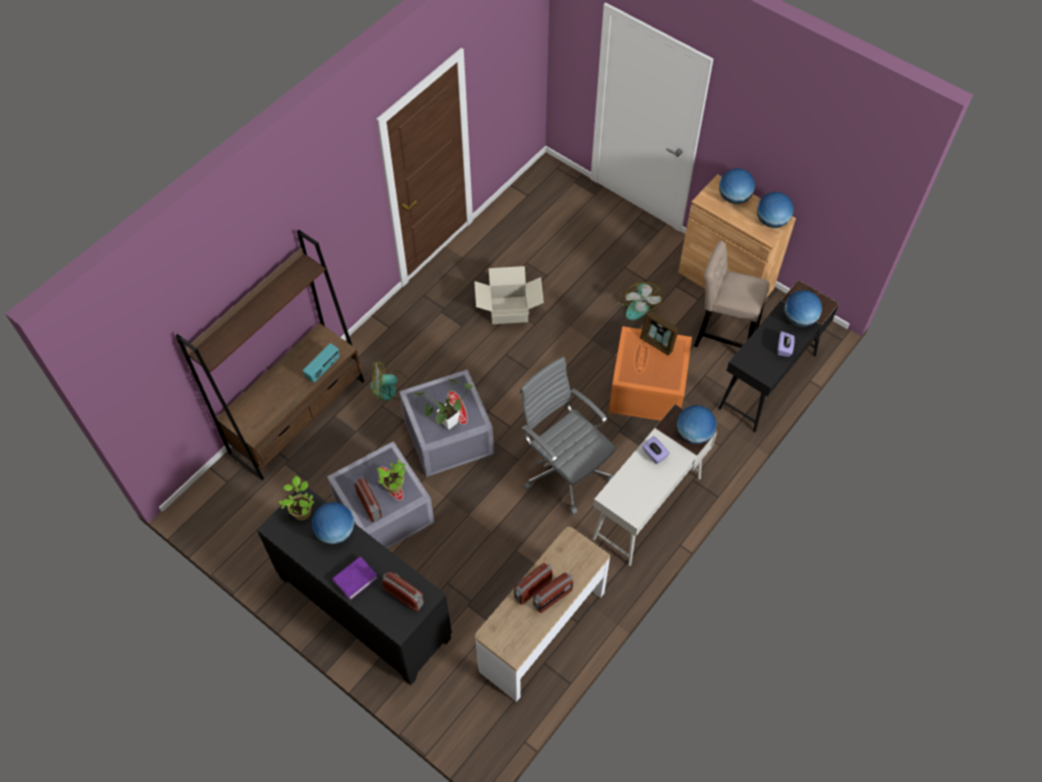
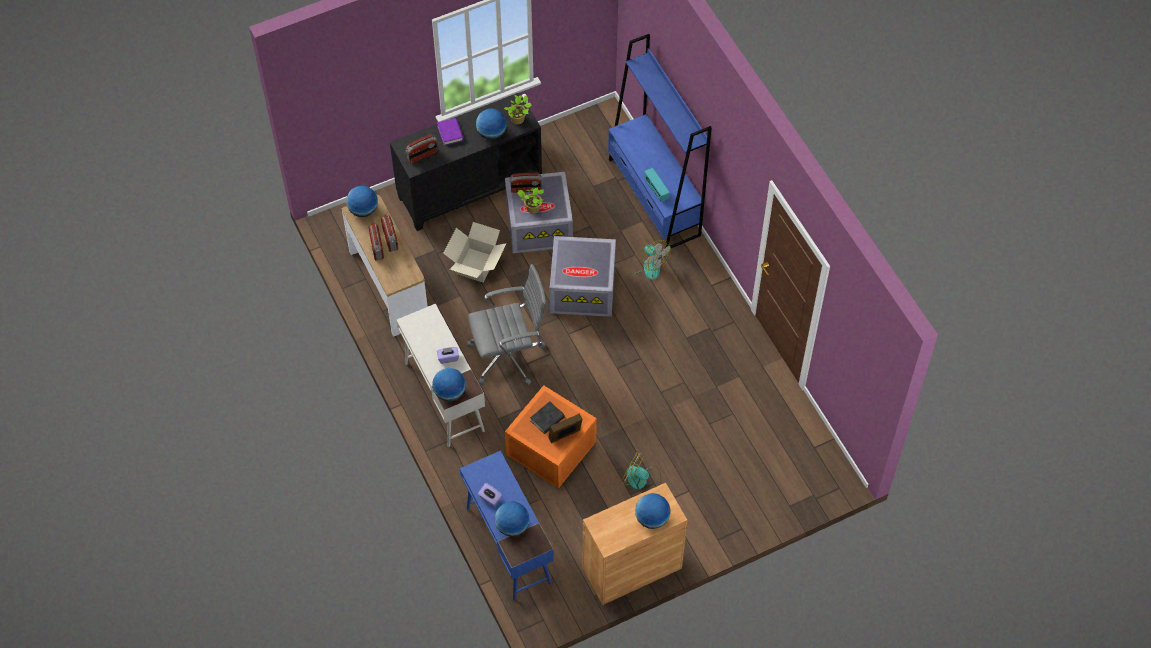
camera: 115 degrees right, 0 degrees up
(298, 416) = (654, 197): brown bookcase -> blue bookcase
(390, 389) = (648, 265): fan -> fan turned 120 degrees clockwise
(446, 425) = (567, 258): potted plant -> none
(509, 310) = (685, 379): cardboard box -> cardboard box (475, 265)
(648, 365) = (547, 419): none -> black book
(722, 337) = (571, 532): beige stool -> none
(767, 382) = (508, 545): black desk -> blue desk
(771, 221) = (609, 535): globe -> globe (363, 210)

